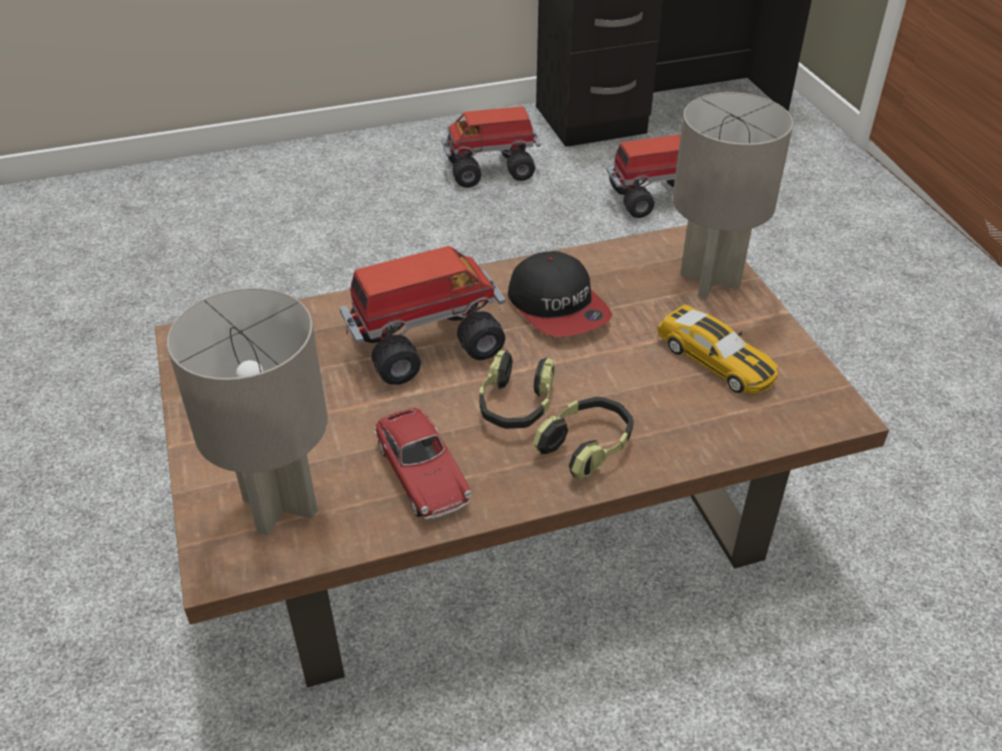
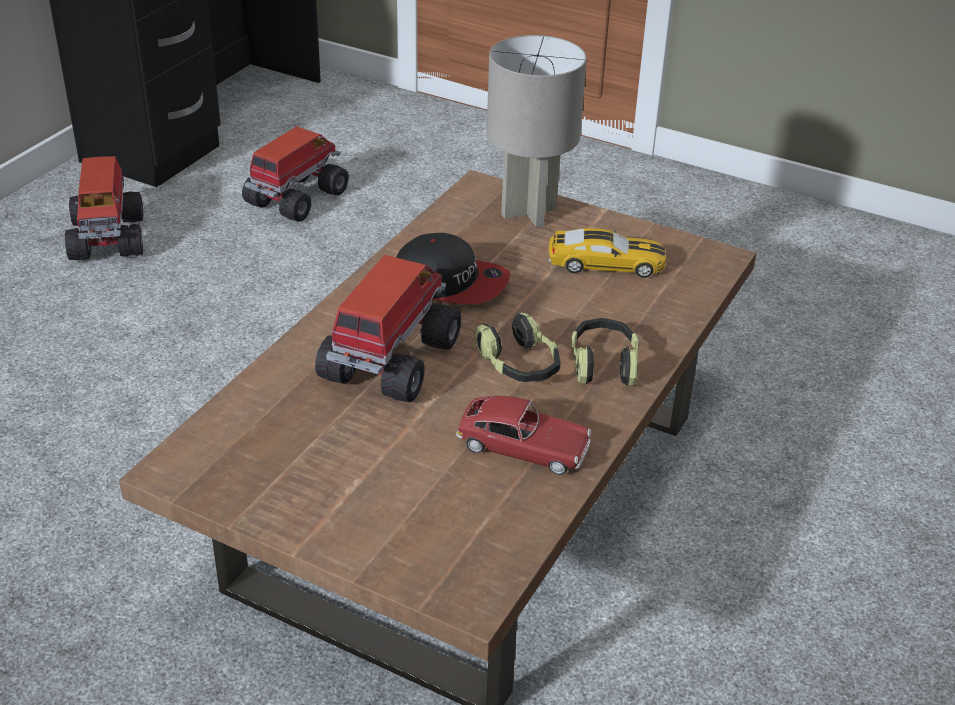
camera: 45 degrees left, 5 degrees down
(282, 505) = (453, 531): grey table lamp -> none
(492, 169) = (108, 237): toy truck -> toy truck turned 45 degrees counterclockwise

